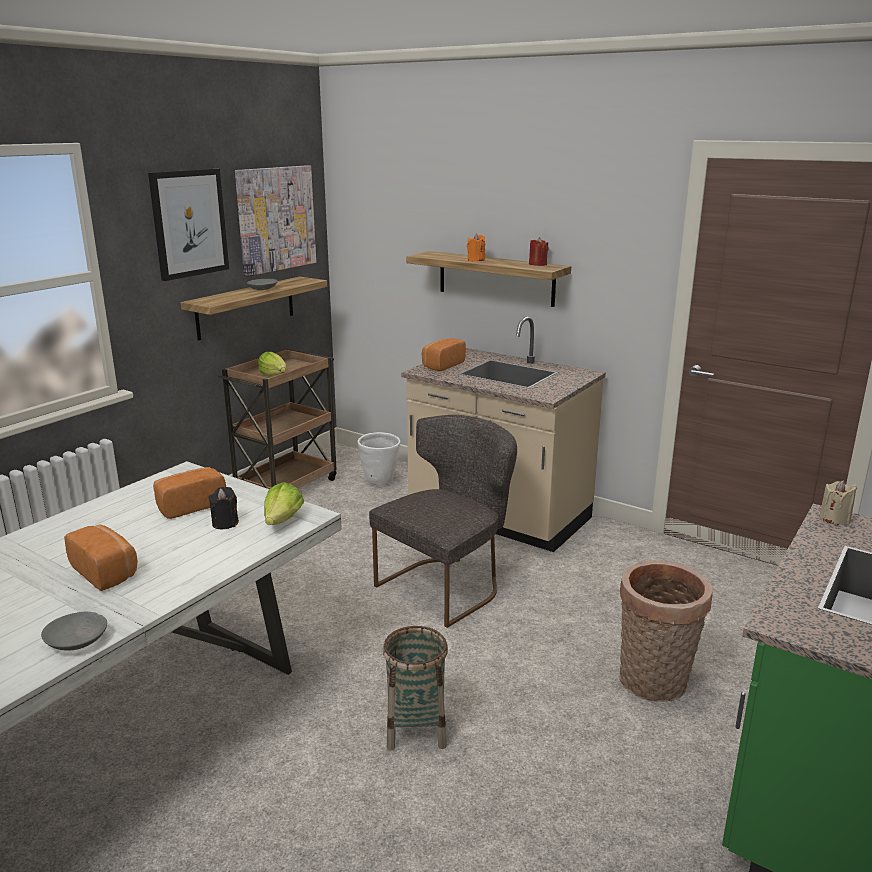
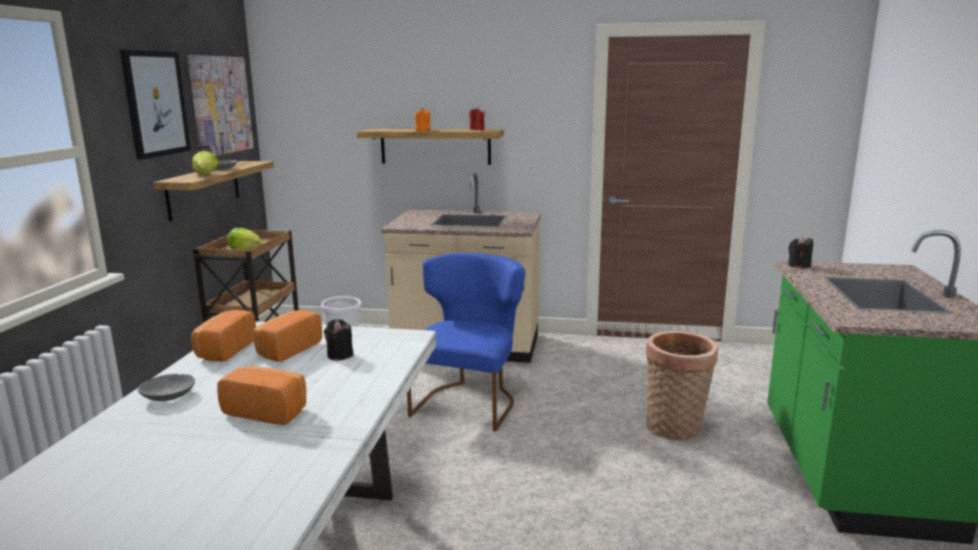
camera: 25 degrees left, 5 degrees down
(78, 641) = (312, 466): grey bowl -> grey bowl (169, 396)
(283, 521) = (392, 344): lettuce -> lettuce (206, 175)
(416, 729) = (535, 507): basket -> none
(442, 365) = (409, 221): bread -> bread (224, 350)
(448, 584) = (469, 402): grey chair -> blue chair
(834, 519) = (799, 265): beige candle -> black candle

